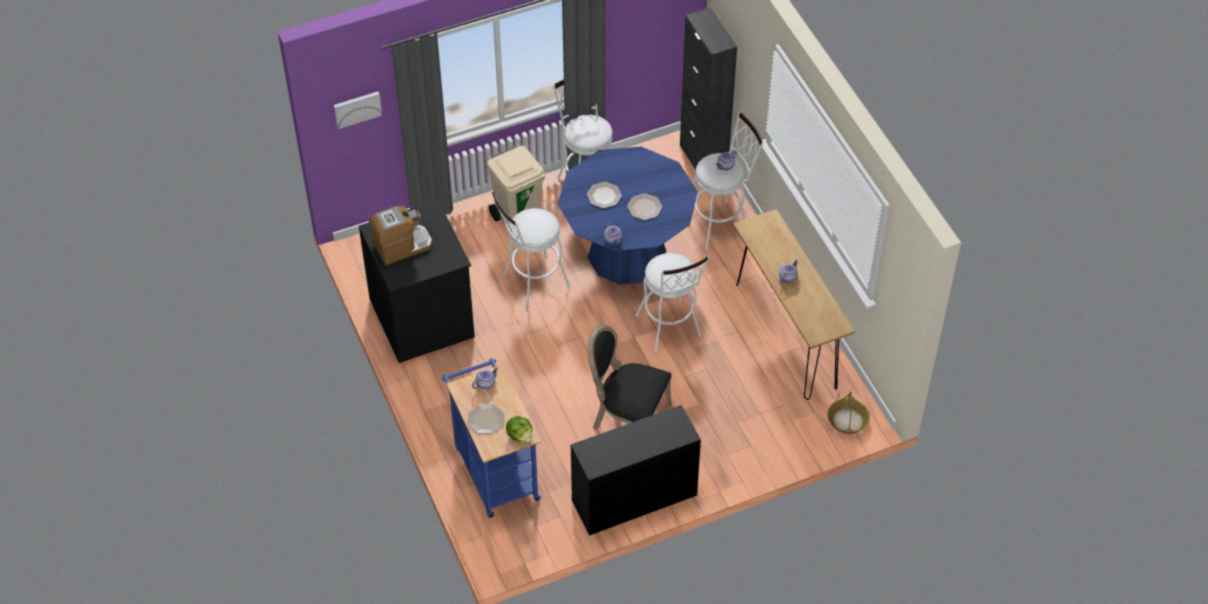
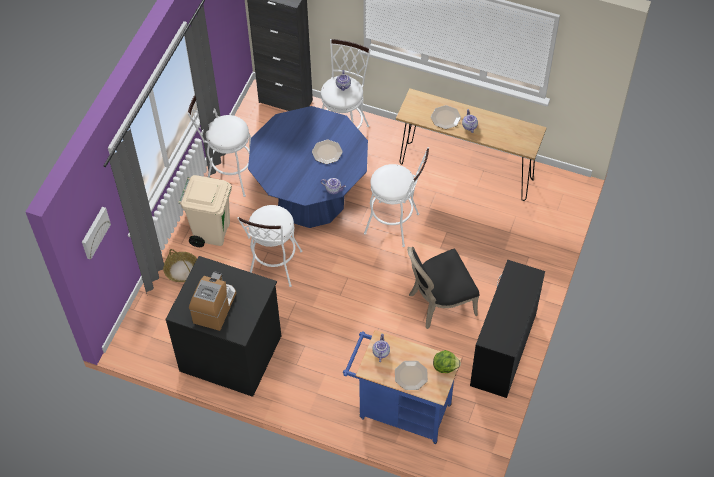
camera: 45 degrees left, 5 degrees up
(604, 196) = (292, 165): plate -> plate (446, 117)
(847, 420) = (561, 193): basket -> basket (181, 270)

